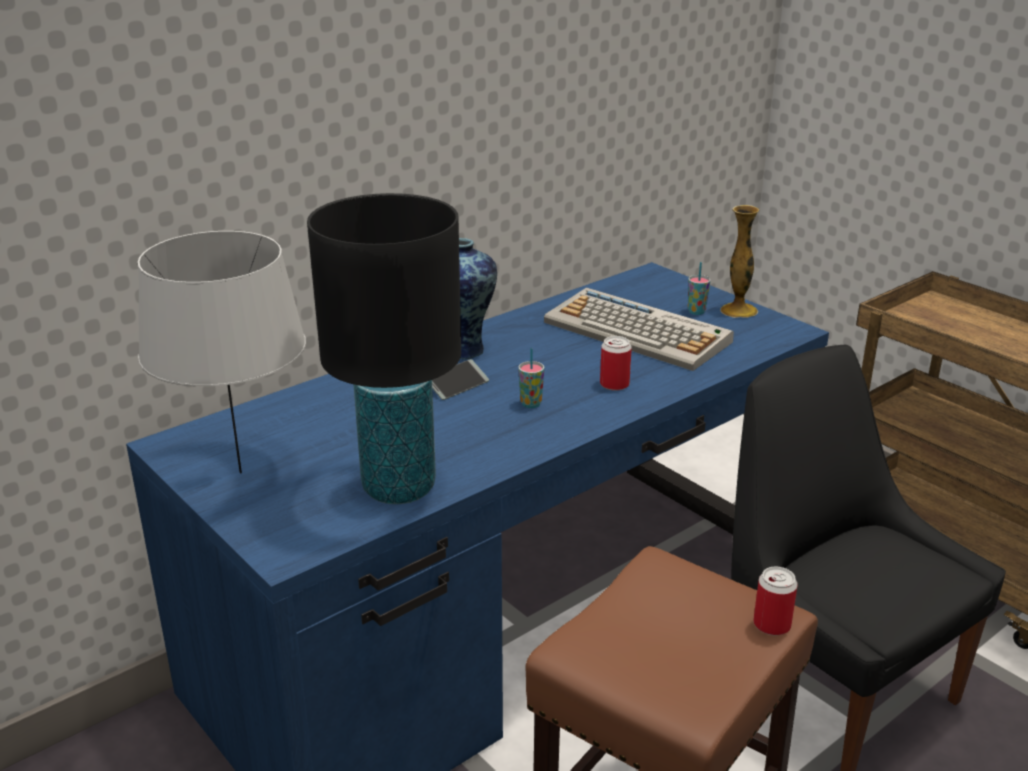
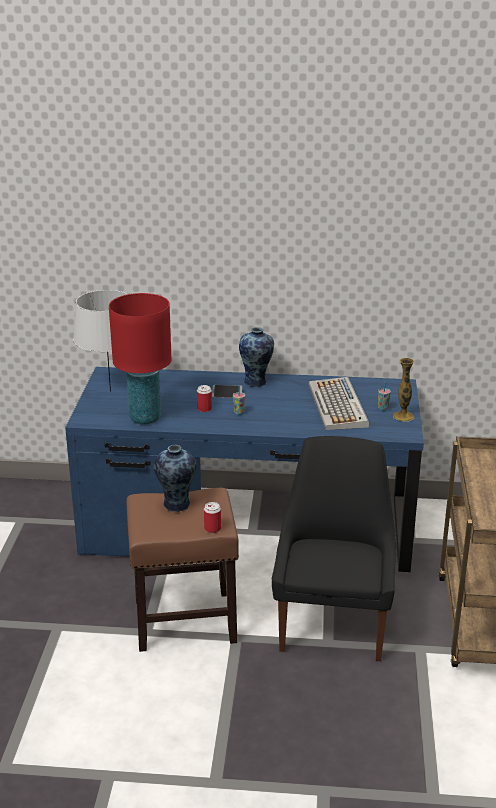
camera: 45 degrees right, 0 degrees up
(399, 488) = (145, 418): black table lamp -> red table lamp
(614, 384) = (283, 420): can -> can (204, 409)
(642, 621) = (176, 505): none -> vase

